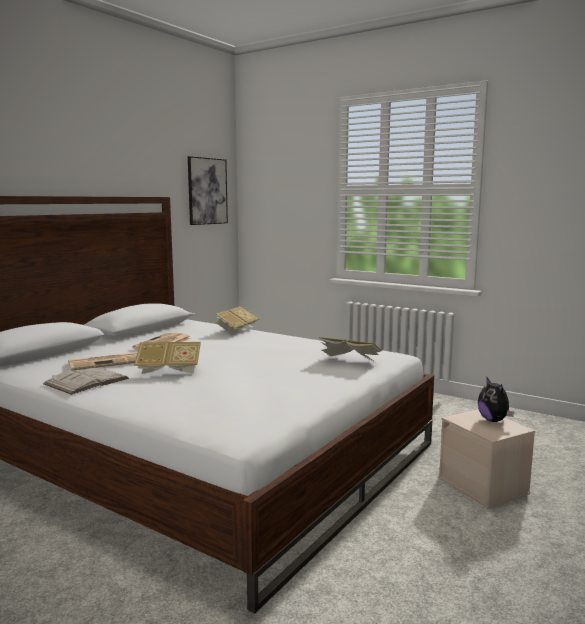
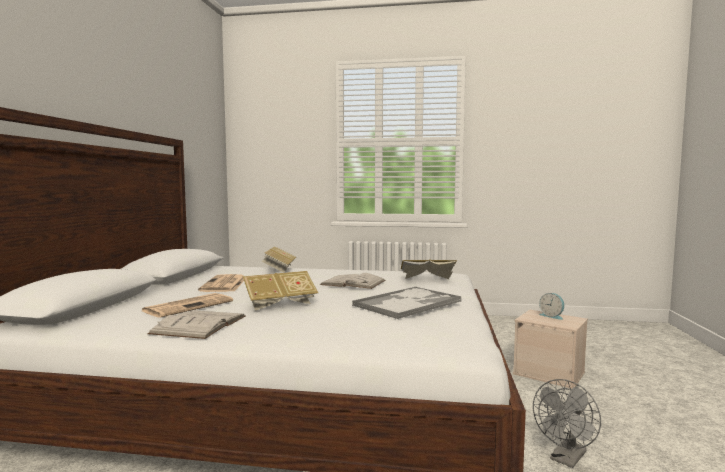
camera: 25 degrees left, 5 degrees down
(207, 191) = (205, 140): picture -> none
(271, 386) = (408, 303): none -> tray
(272, 355) = (353, 282): none -> white book
(380, 570) = (566, 459): none -> grey fan
(494, 420) = (552, 316): plush toy -> alarm clock

